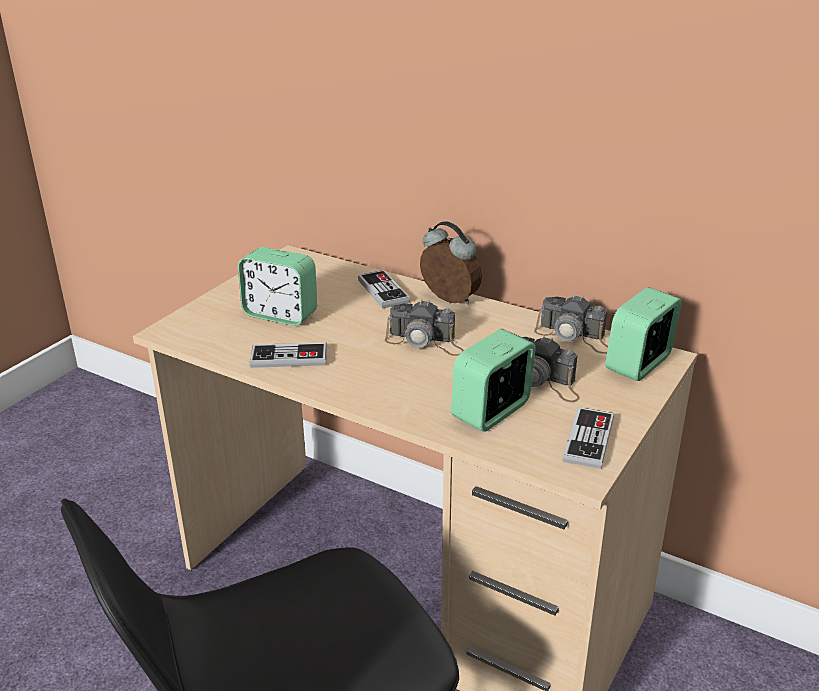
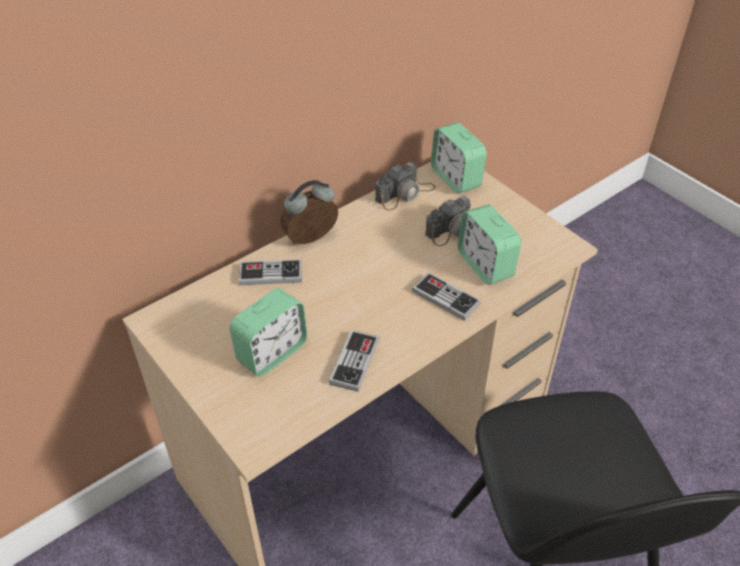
camera: 70 degrees left, 15 degrees up
(425, 342) = (372, 271): camera -> none
(588, 440) = (534, 231): game controller -> game controller (445, 298)

